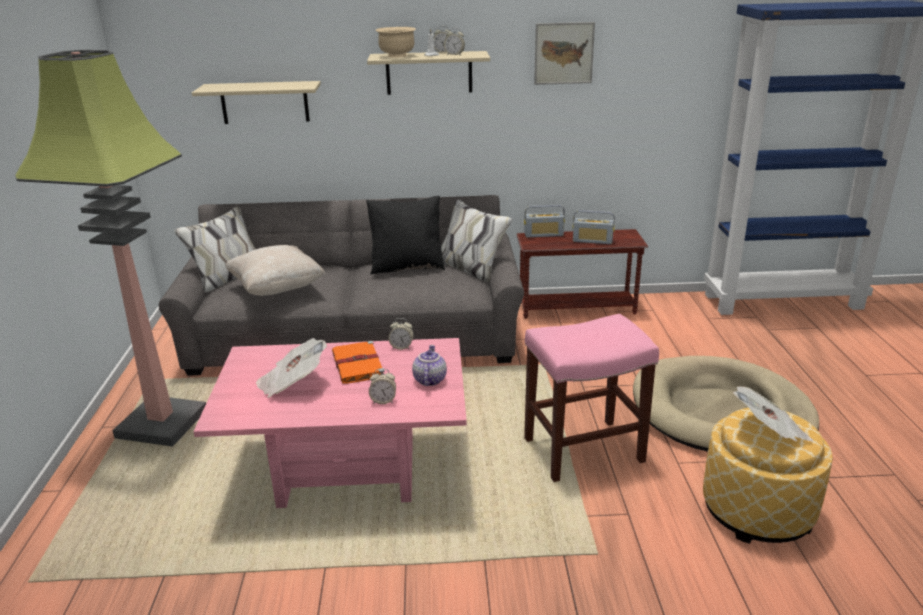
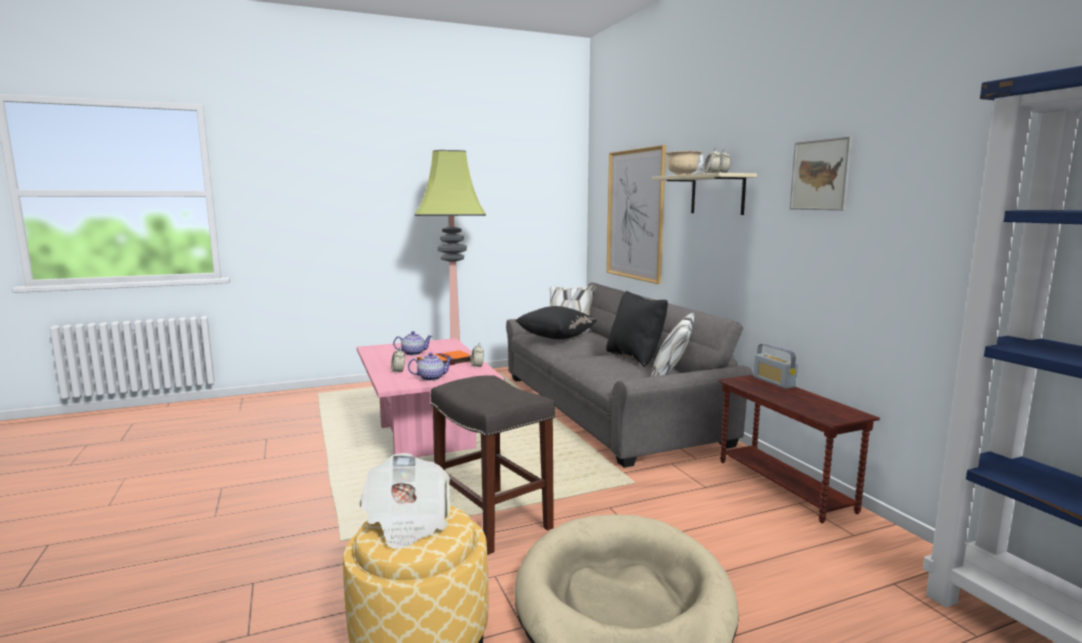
camera: 70 degrees right, 15 degrees down
(264, 102) = (635, 214): beige shelf -> picture
(277, 289) = (556, 338): beige pillow -> black pillow
(292, 384) = (413, 353): newspaper -> teapot
(584, 449) = (494, 519): pink stool -> grey stool
(592, 241) = (794, 401): radio -> none

